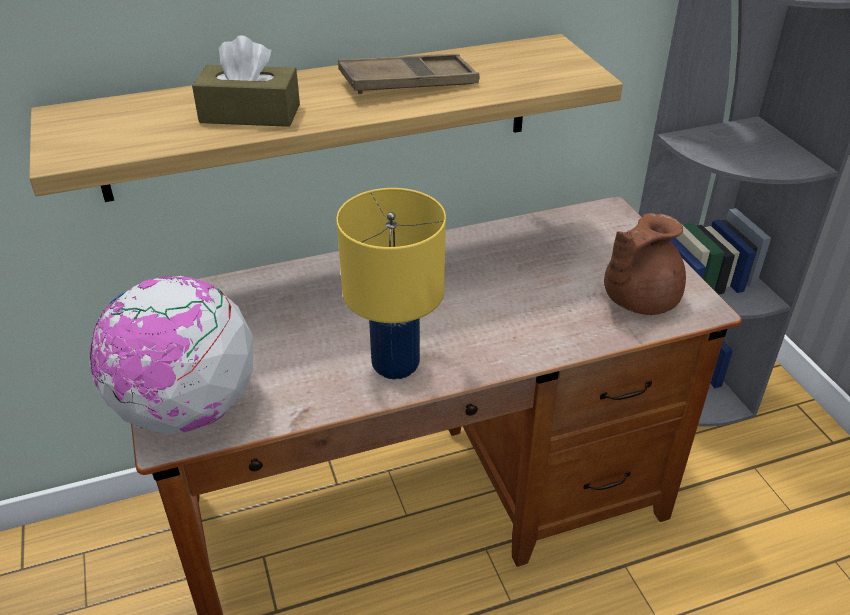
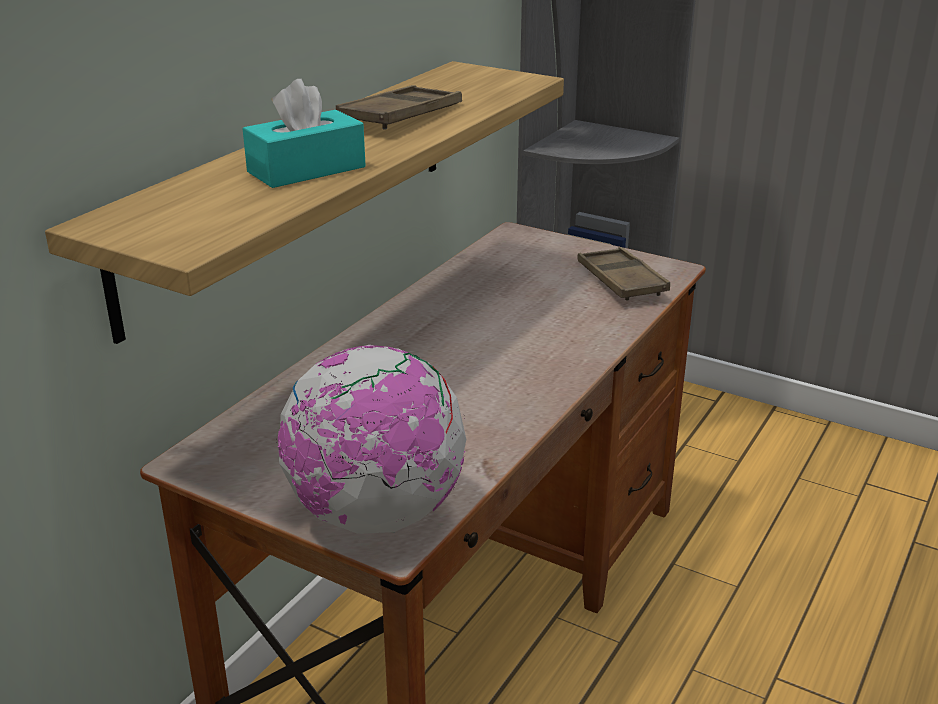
camera: 40 degrees left, 10 degrees down
(250, 114) = (306, 169): brown tissue box -> turquoise tissue box
(397, 367) = (513, 399): yellow table lamp -> none
(636, 299) = (621, 281): brown teapot -> brown tray

